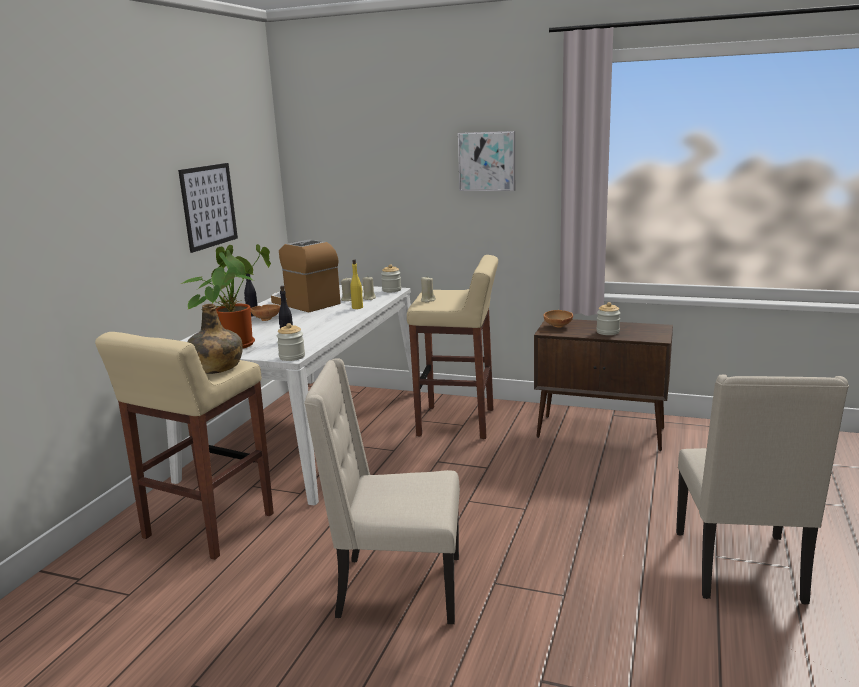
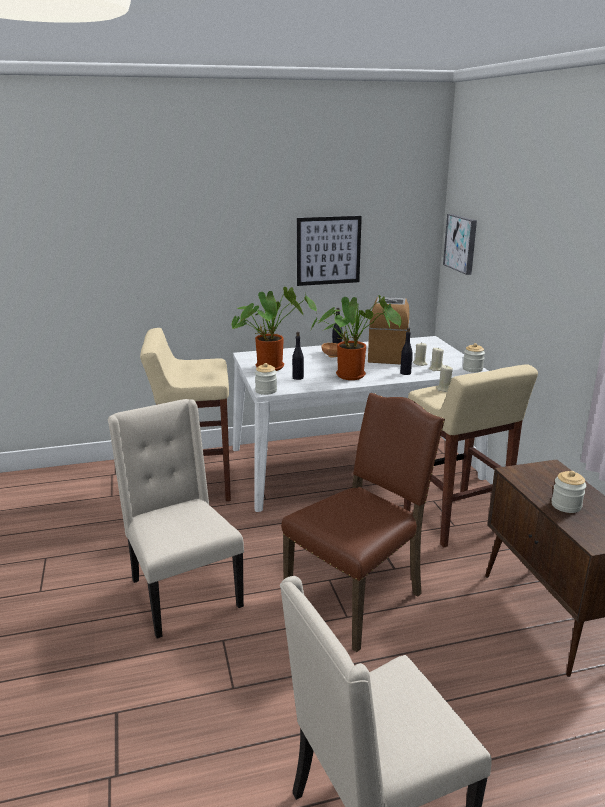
camera: 55 degrees right, 5 degrees up
(216, 367) = (201, 376): green bottle -> none
(326, 322) = (354, 375): none -> potted plant
(357, 307) = (405, 373): yellow bottle -> black bottle
(487, 161) = (569, 259): picture -> picture (461, 243)
(506, 495) = (358, 597): none -> brown chair
(557, 326) = (537, 473): brown bowl -> none

